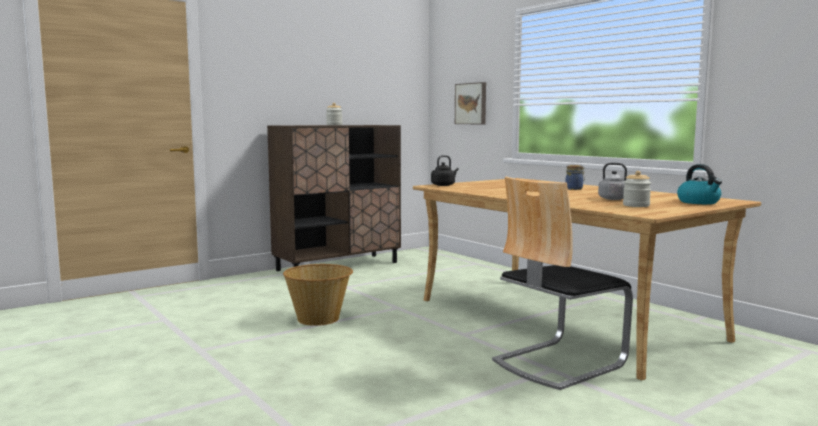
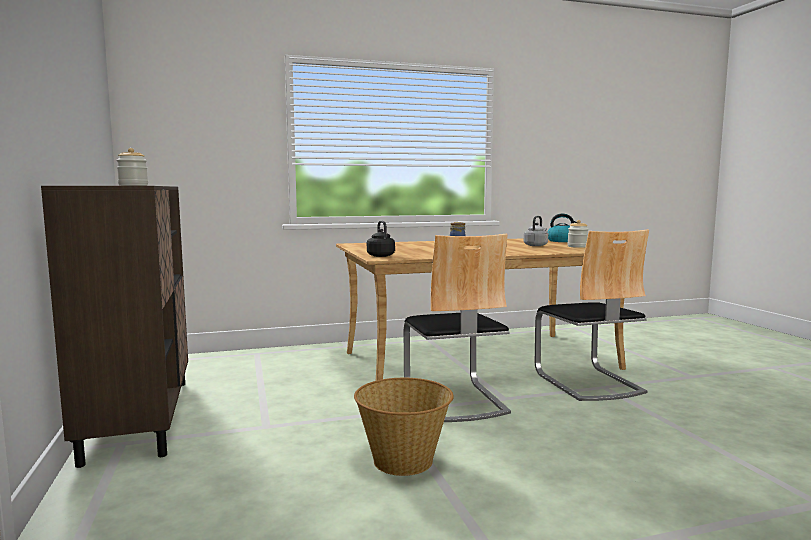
camera: 70 degrees left, 0 degrees up
(440, 320) = (453, 400): none -> chair
(471, 103) = (213, 160): picture -> none

